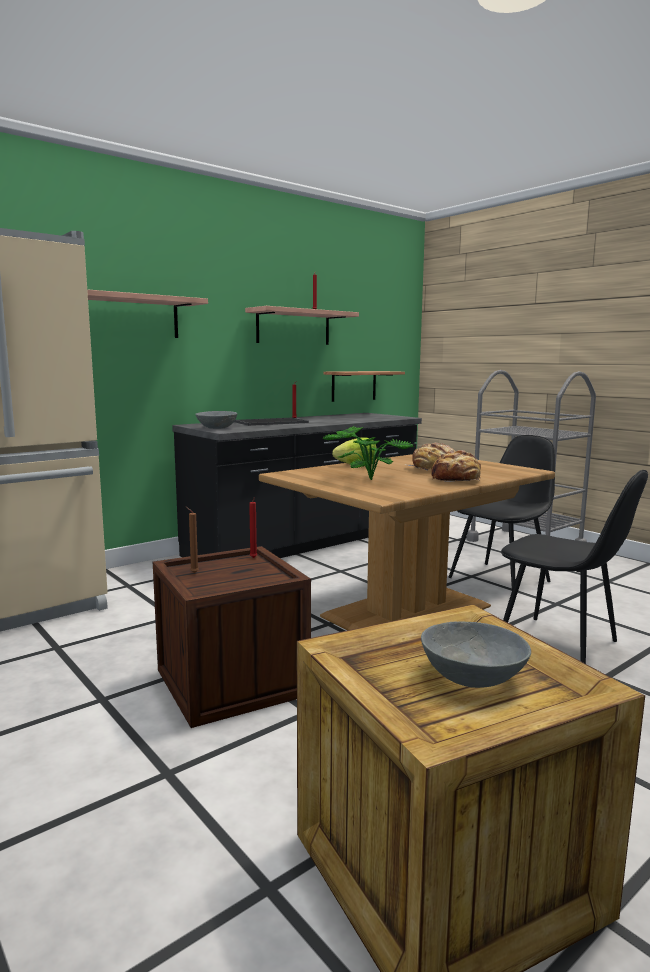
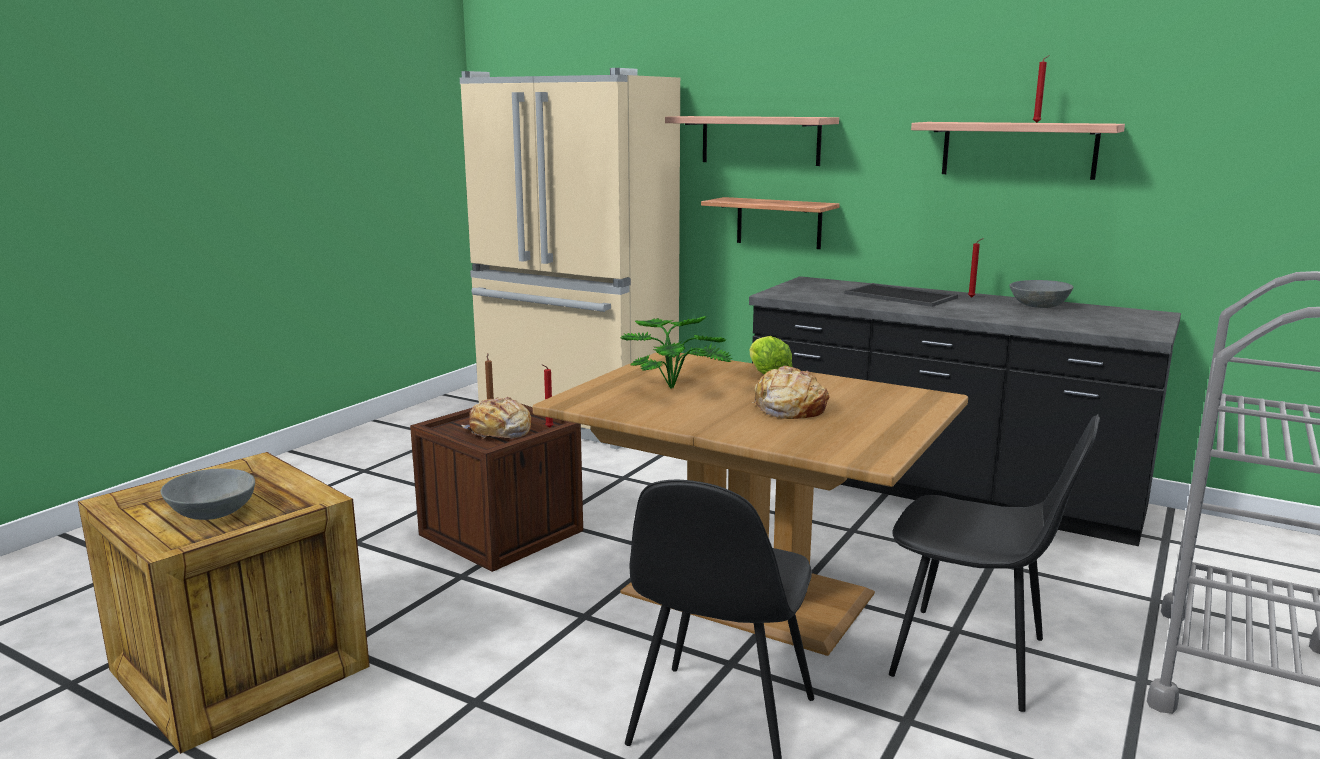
camera: 70 degrees right, 5 degrees up
(216, 428) = (795, 289): grey bowl -> grey bowl (1039, 306)
(354, 386) = (1155, 258): shelf -> shelf (779, 223)
(456, 480) = (717, 422): bread -> bread (499, 432)

